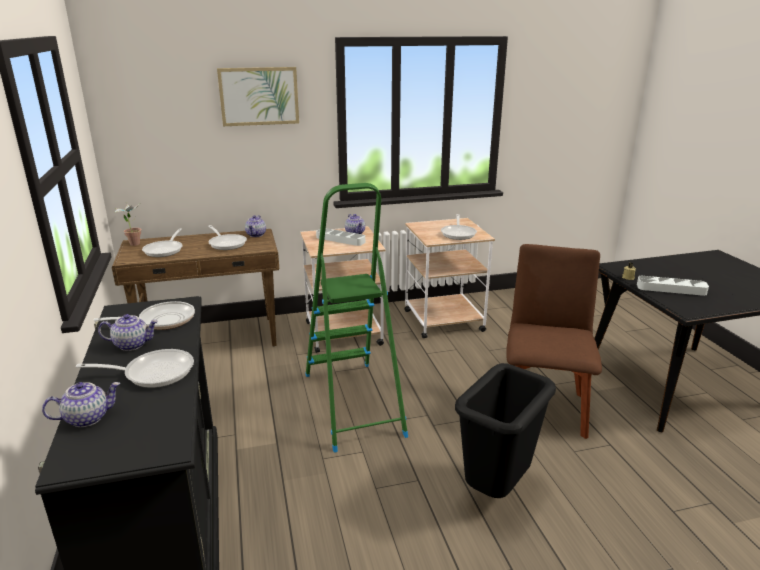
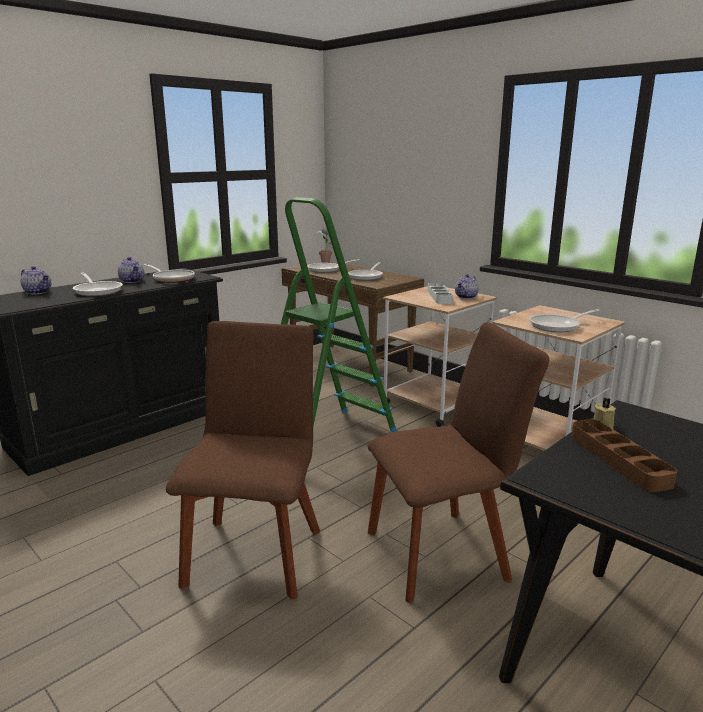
camera: 60 degrees right, 5 degrees down
(256, 235) = (400, 278): teapot -> none
(259, 96) = (431, 141): picture -> none
(496, 489) = (255, 551): black trash can -> brown chair
(671, 289) = (618, 459): white tray -> brown tray

